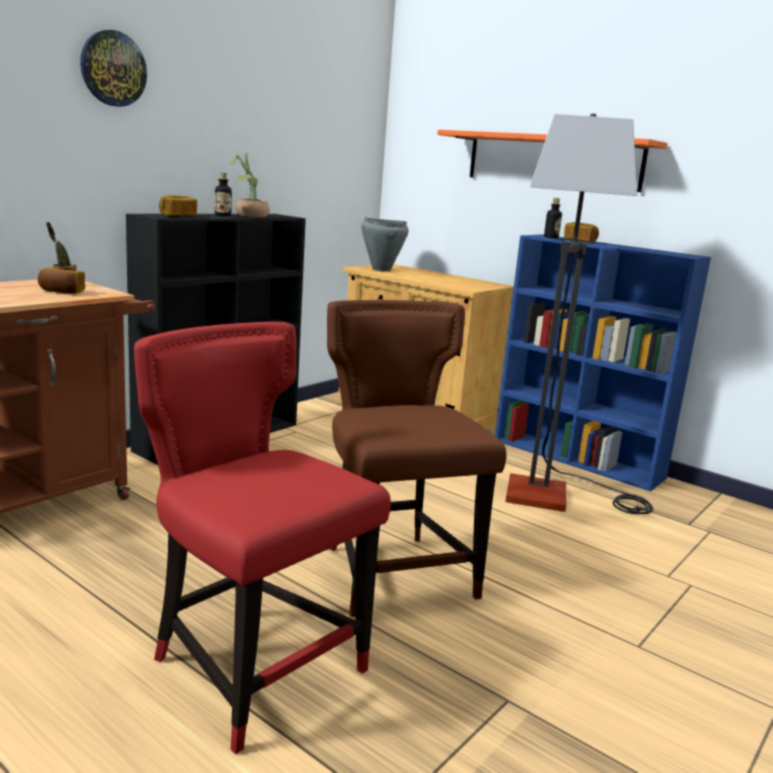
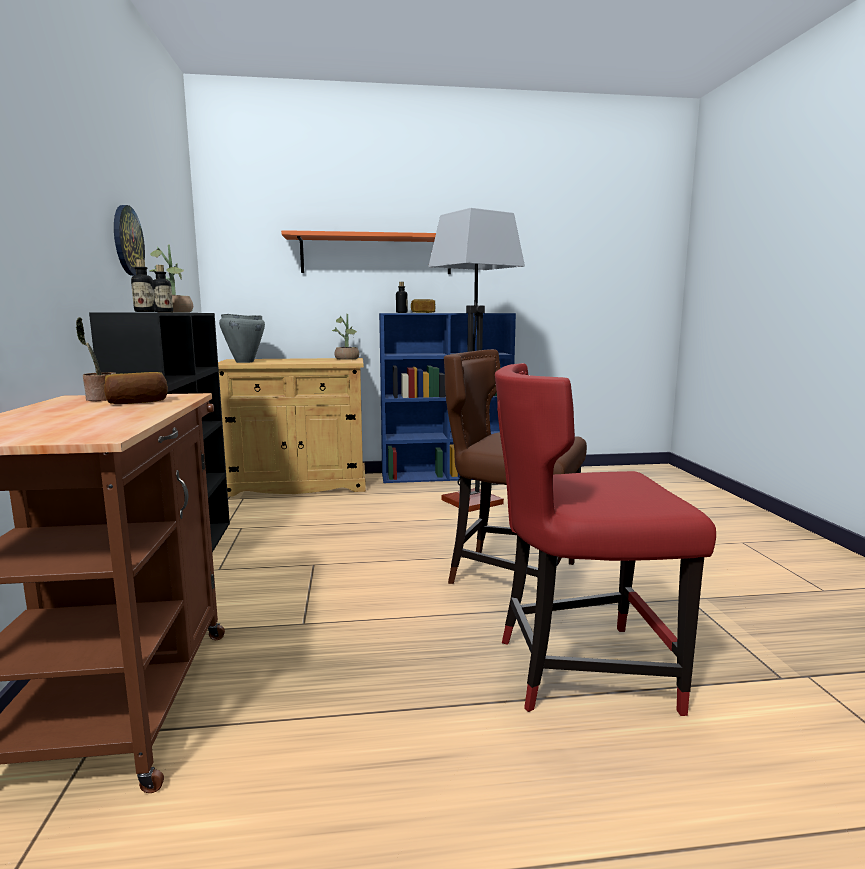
camera: 45 degrees left, 5 degrees down
(113, 68) = (50, 131): wall clock -> wall clock (127, 240)
(177, 216) = (145, 311): bread -> bottle
(489, 284) = (347, 359): none -> potted plant

